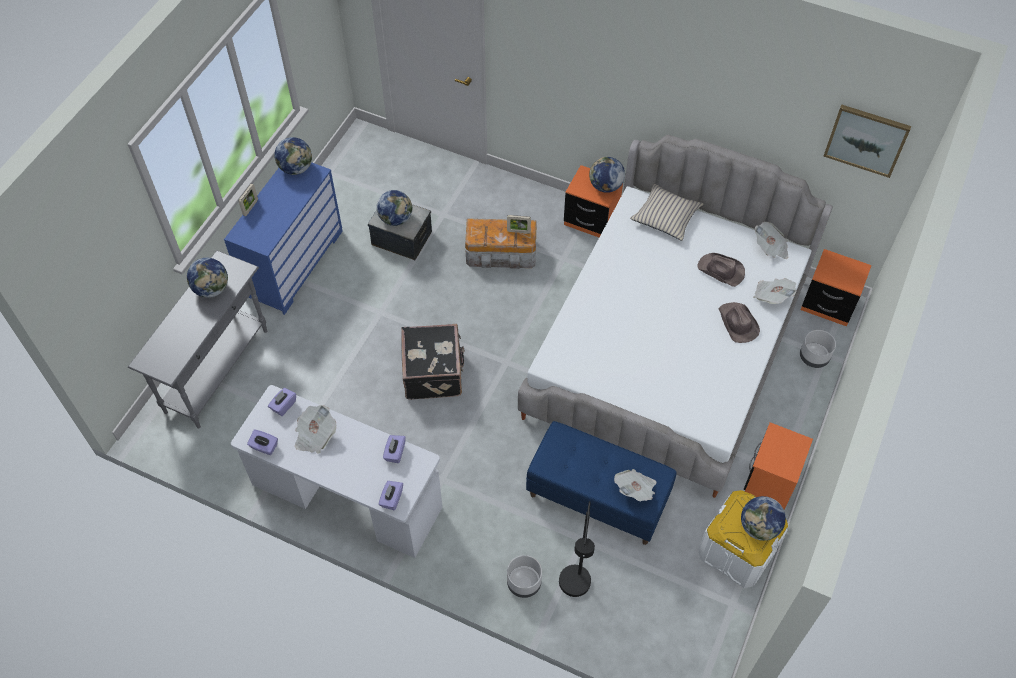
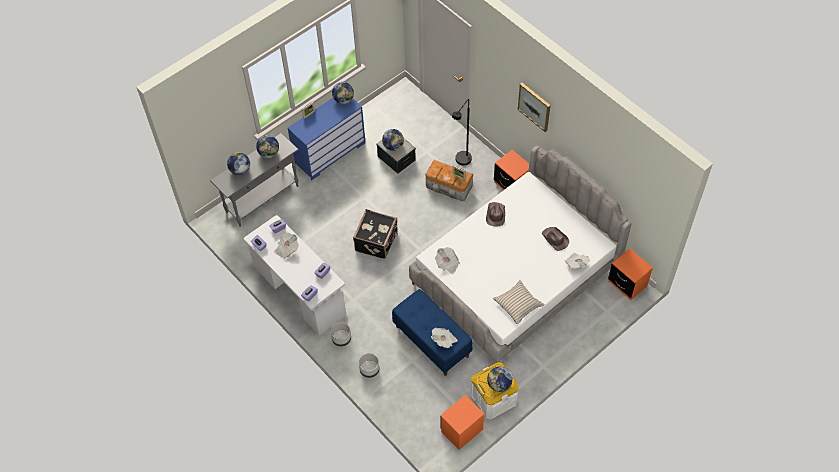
camera: 25 degrees right, 0 degrees up
(575, 590) = (394, 384): black floor lamp -> black floor lamp (461, 162)
(605, 186) = (519, 167): globe -> globe (240, 170)
(666, 216) = (541, 197): beige pillow -> beige pillow (518, 304)
(737, 323) = (547, 272): brown hat -> brown hat (495, 215)
(770, 248) = (592, 236): newspaper -> newspaper (447, 264)
(771, 480) = (534, 369): orange nightstand -> orange nightstand (461, 430)
(813, 357) = (599, 311): grey planter -> grey planter (341, 339)
(866, 140) = (647, 190): picture -> picture (534, 106)

